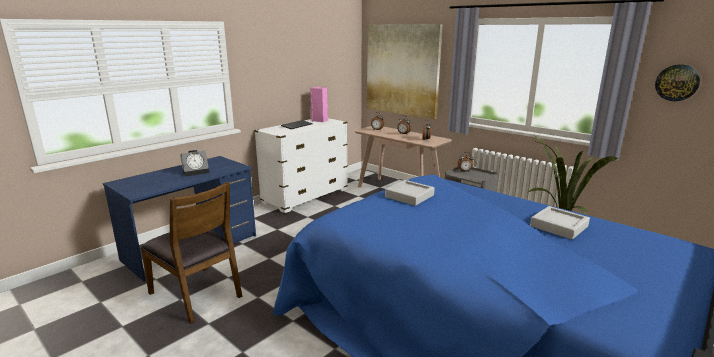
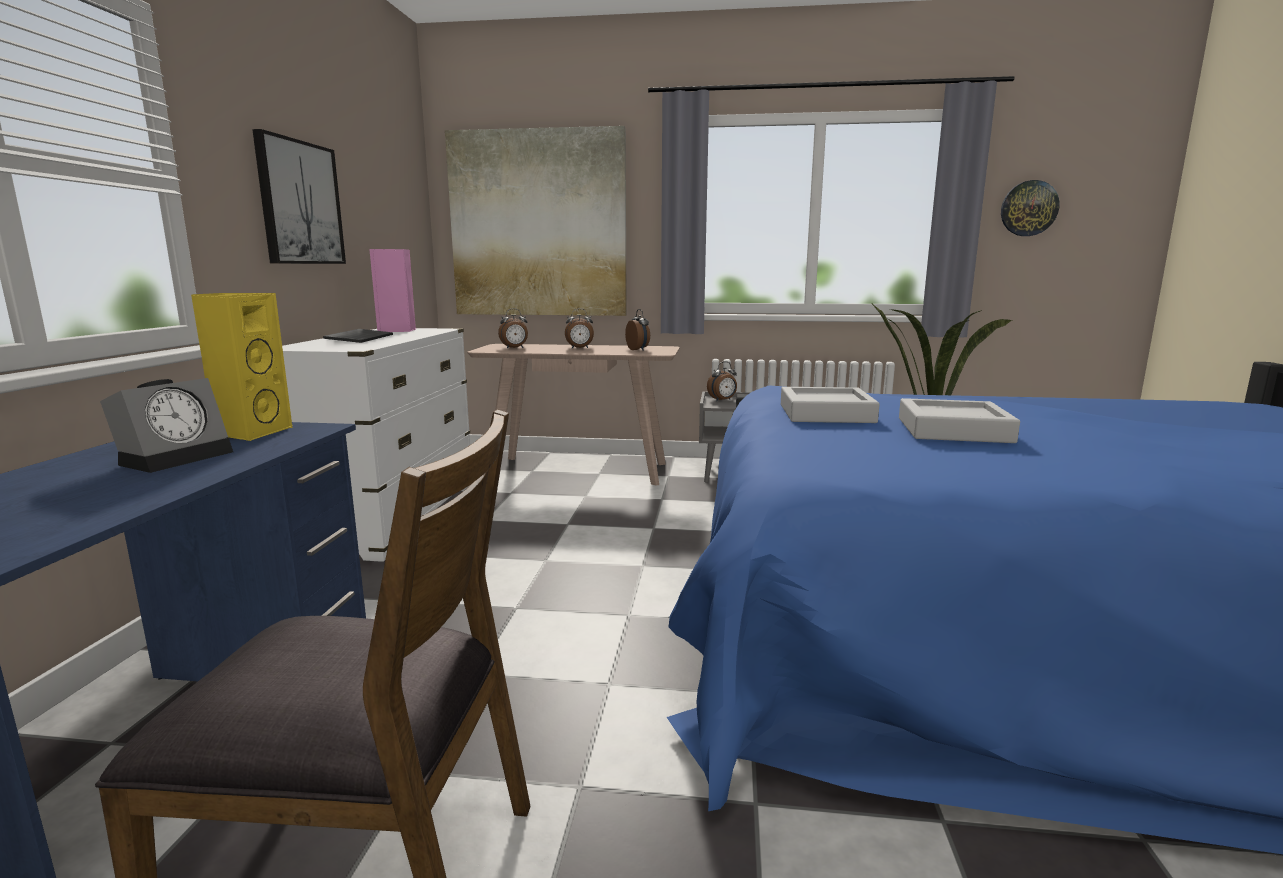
camera: 35 degrees left, 5 degrees down
(223, 165) = (251, 432): none -> yellow speaker
(281, 73) = (299, 203): none -> picture
(558, 226) = (1104, 412): grey tray -> grey tray (953, 430)

